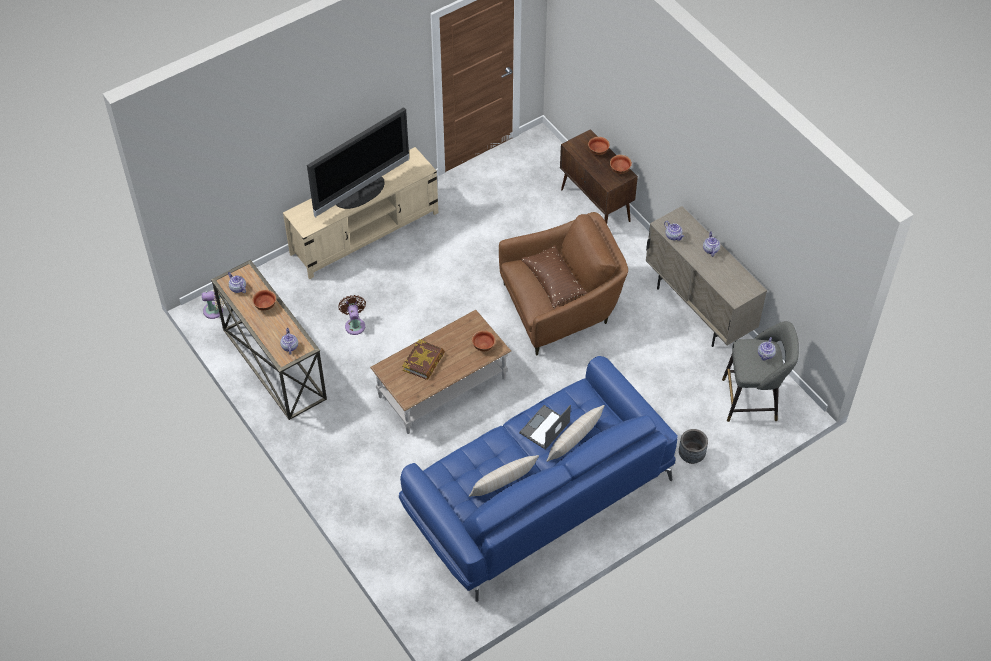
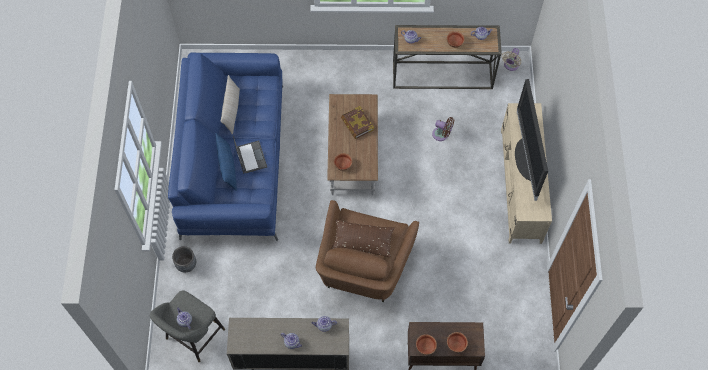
camera: 125 degrees right, 10 degrees up
(574, 442) = (227, 167): beige pillow -> blue pillow

